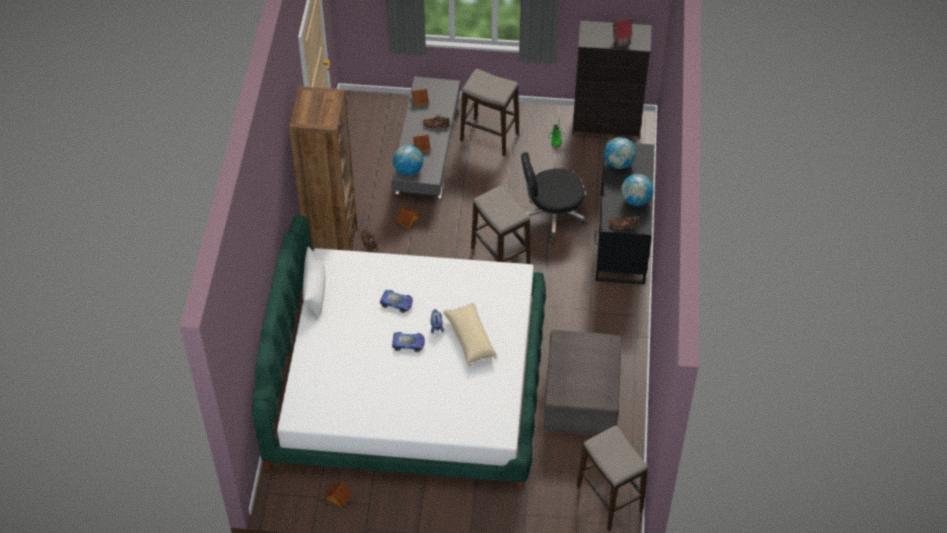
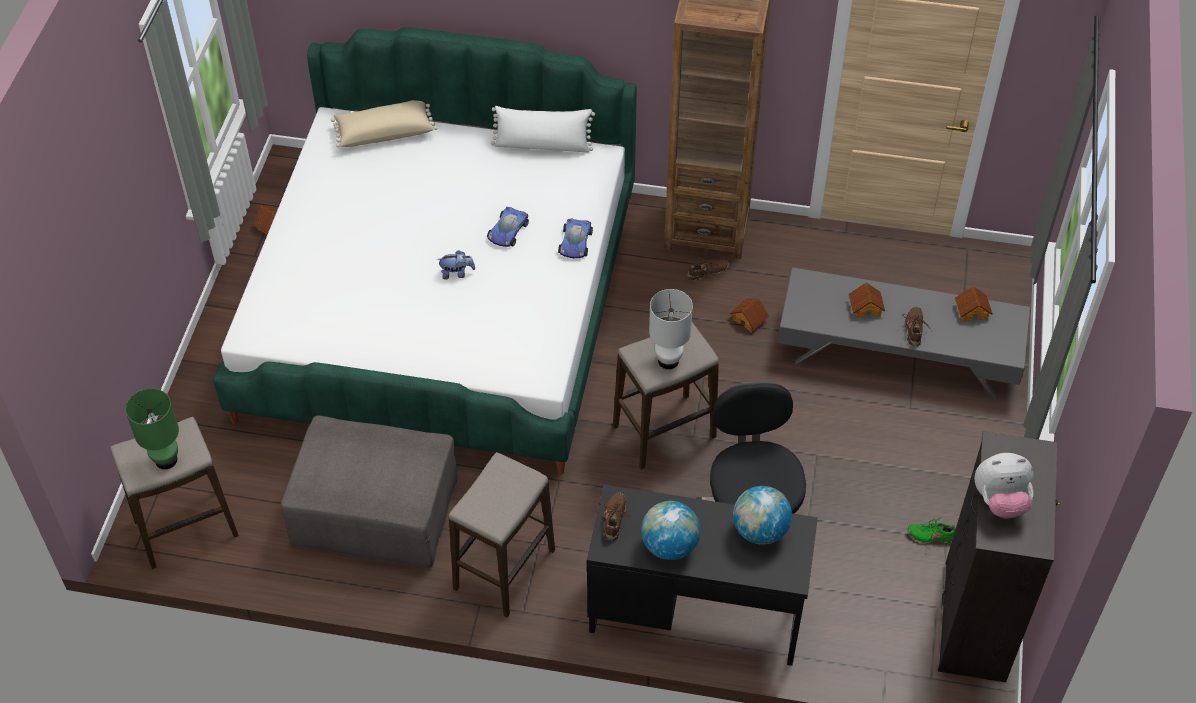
camera: 95 degrees right, 0 degrees up
(408, 170) = (812, 288): globe -> none
(409, 343) = (431, 241): toy car -> toy car (575, 243)
(469, 339) = (426, 310): beige pillow -> beige pillow (385, 131)
(489, 137) = (934, 438): stool -> stool (505, 570)
(507, 206) = (668, 361): none -> white table lamp
(620, 41) = (1000, 501): toy house -> plush toy
(621, 449) = (166, 460): none -> green table lamp

